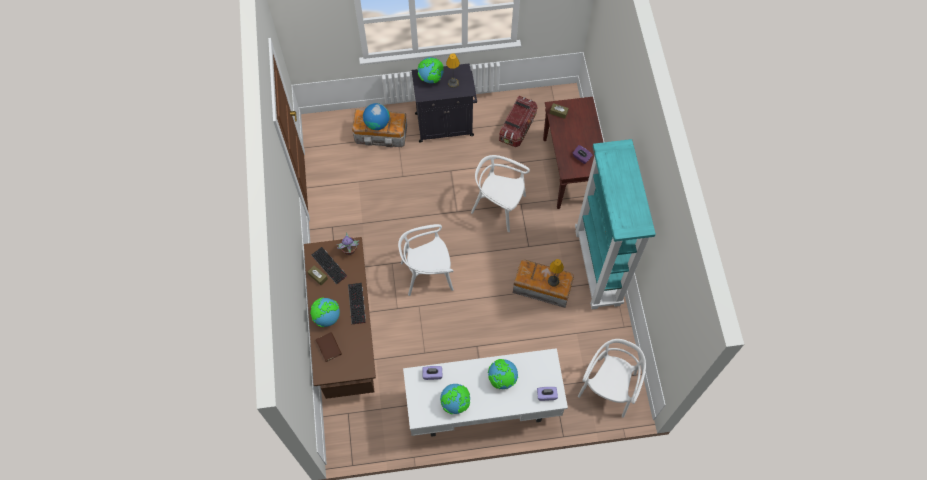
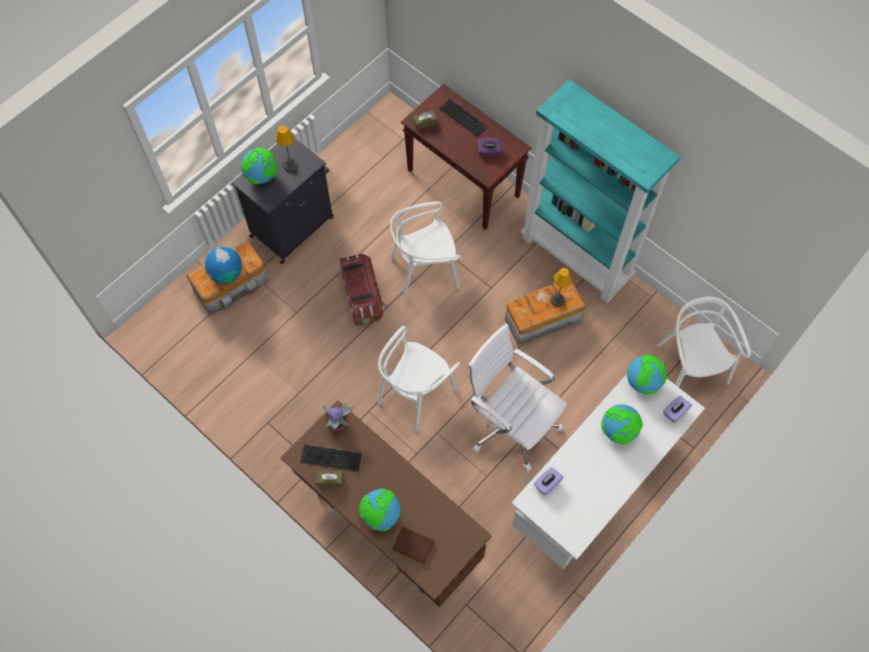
camera: 40 degrees left, 0 degrees up
(357, 304) = (400, 474): keyboard -> keyboard (464, 117)
(455, 403) = (597, 493): globe -> globe (643, 382)
(466, 334) = (511, 423): none -> white office chair
(517, 127) = (372, 176): storage box -> storage box (362, 296)

